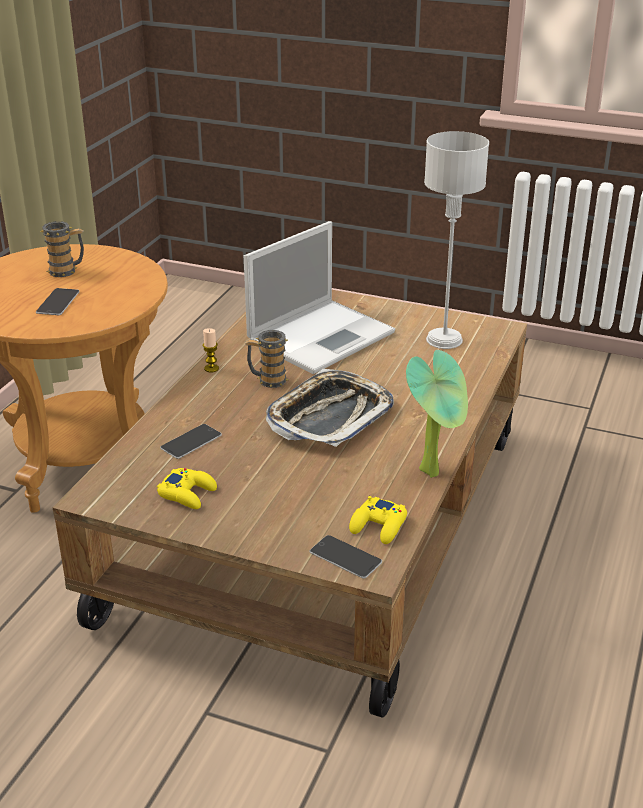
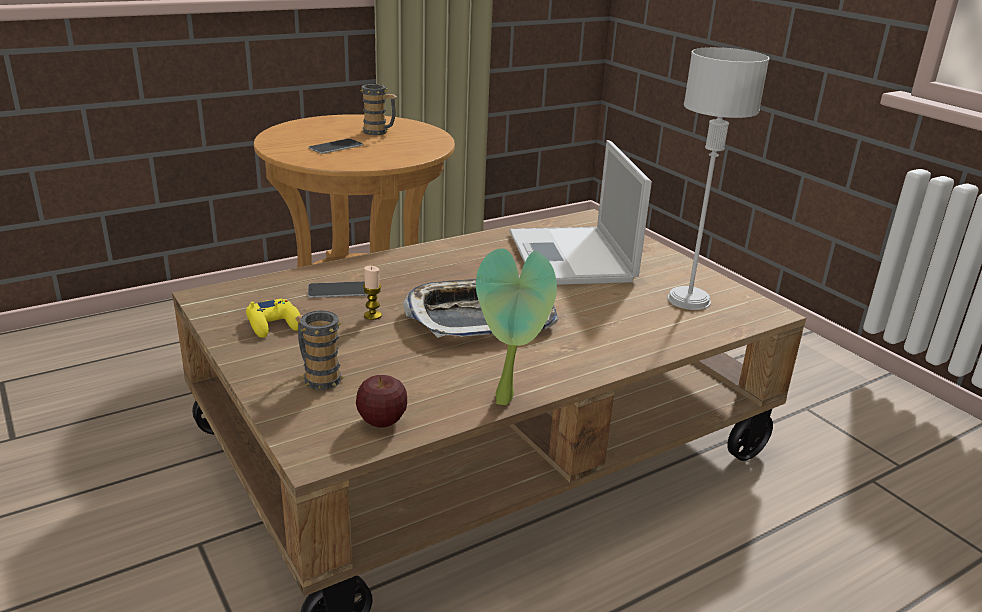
camera: 35 degrees right, 5 degrees down
(211, 368) = (439, 248): candle -> candle (372, 315)
(267, 380) = (471, 272): mug -> mug (318, 377)
(322, 336) = (572, 258): laptop -> laptop turned 90 degrees clockwise
(345, 557) = (311, 431): phone -> none
(379, 526) = (382, 421): yellow game controller -> apple

